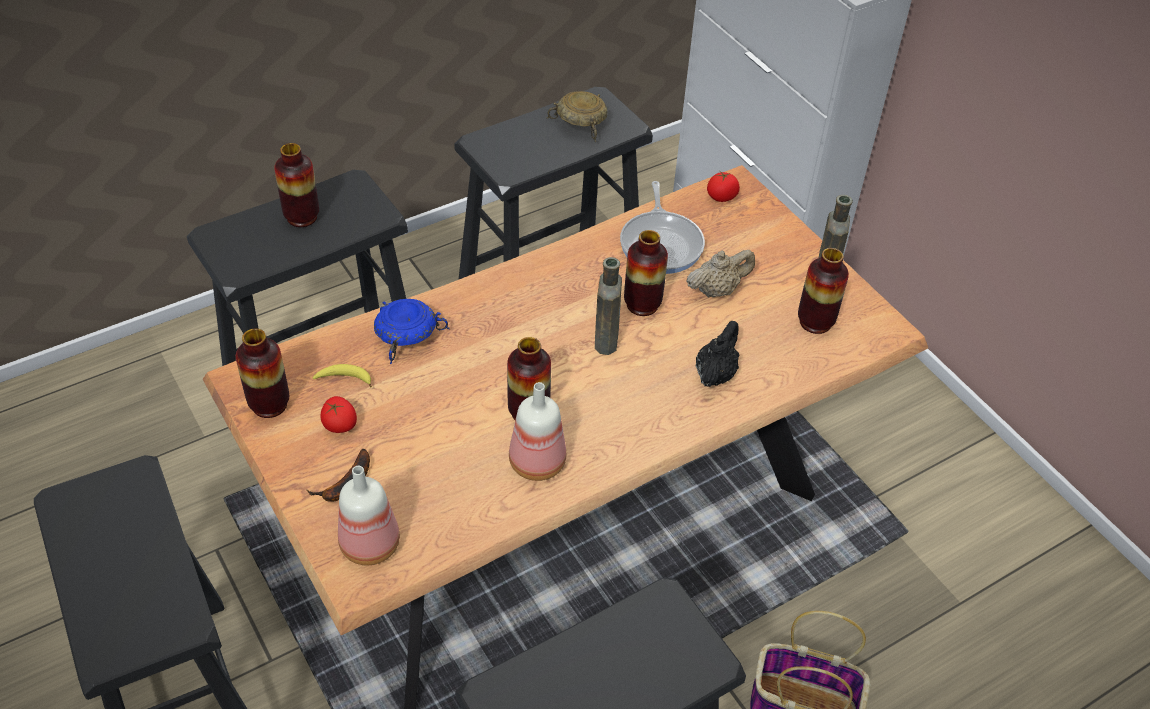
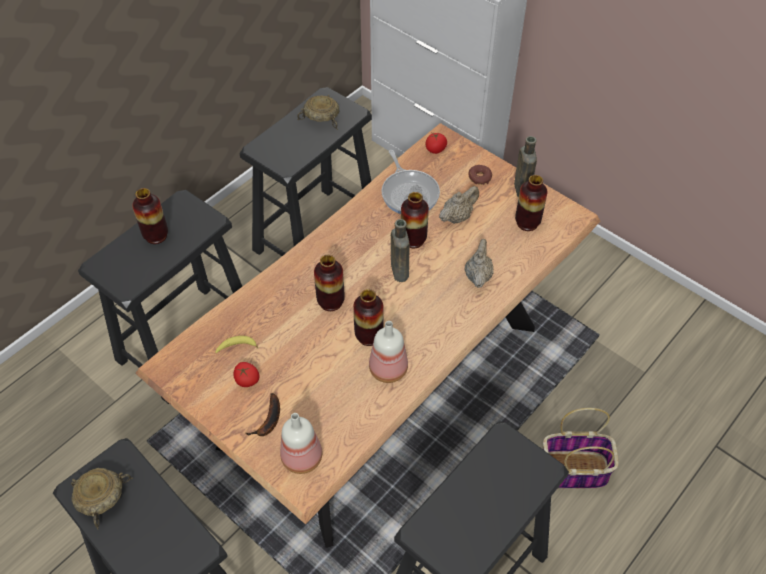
camera: 15 degrees left, 5 degrees up
(90, 521) = (102, 498): none -> beige bowl
(269, 404) = (192, 379): vase -> vase (330, 302)
(408, 337) = (267, 305): blue bowl -> none
(715, 374) = (478, 276): black teapot -> beige teapot
(769, 247) = (479, 177): none -> donut

